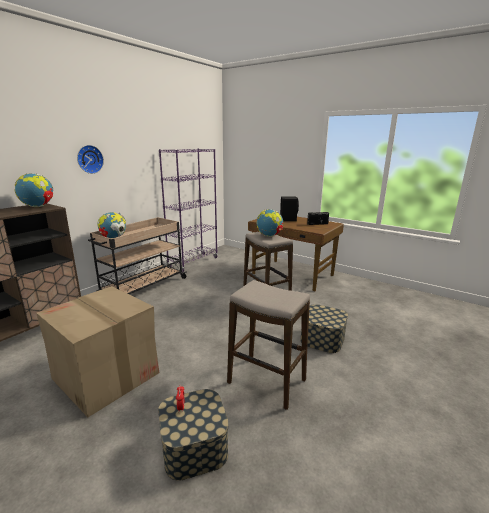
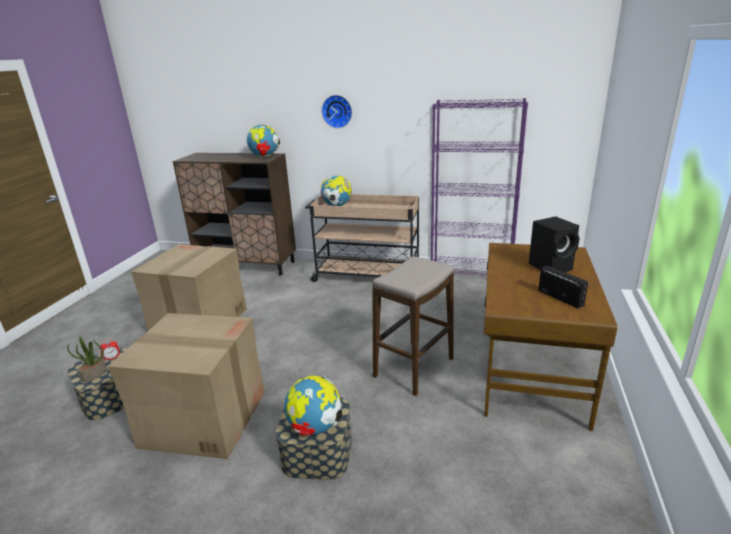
camera: 70 degrees right, 5 degrees up
(204, 420) = (94, 375): none -> potted plant
(266, 382) = (203, 418): stool -> cardboard box
(269, 236) = (417, 272): globe -> globe (315, 428)

